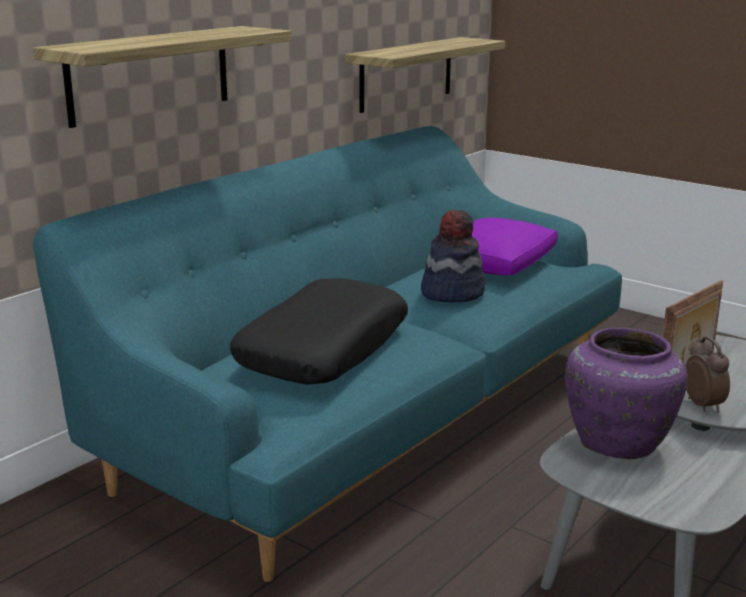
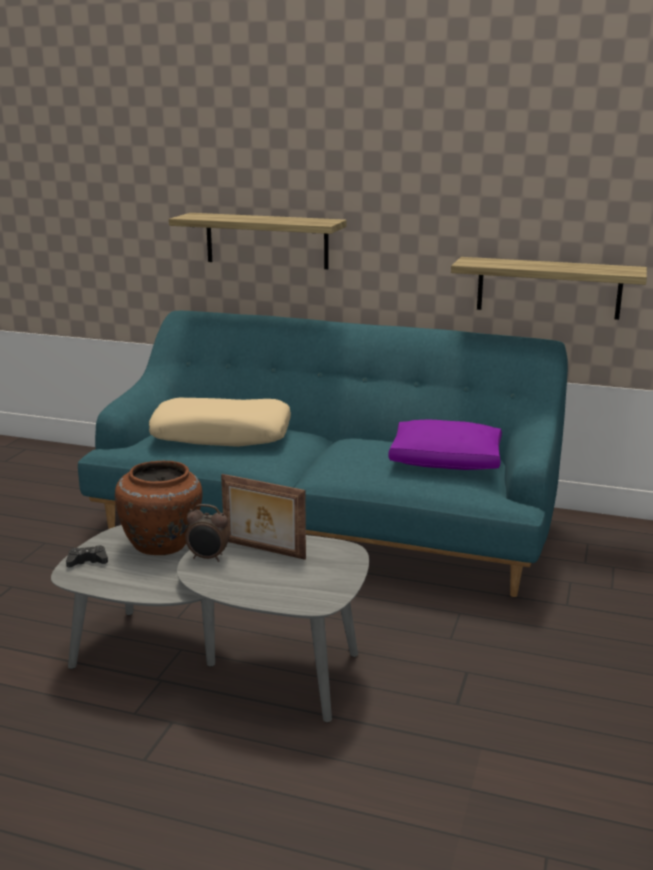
camera: 70 degrees right, 0 degrees up
(323, 349) = (222, 435): black pillow -> beige pillow
(452, 292) = (358, 454): hat -> none
(619, 443) = (163, 545): purple vase -> brown vase
(658, 499) = (87, 561): none -> black game controller
(703, 405) = (208, 558): alarm clock -> alarm clock turned 45 degrees clockwise

